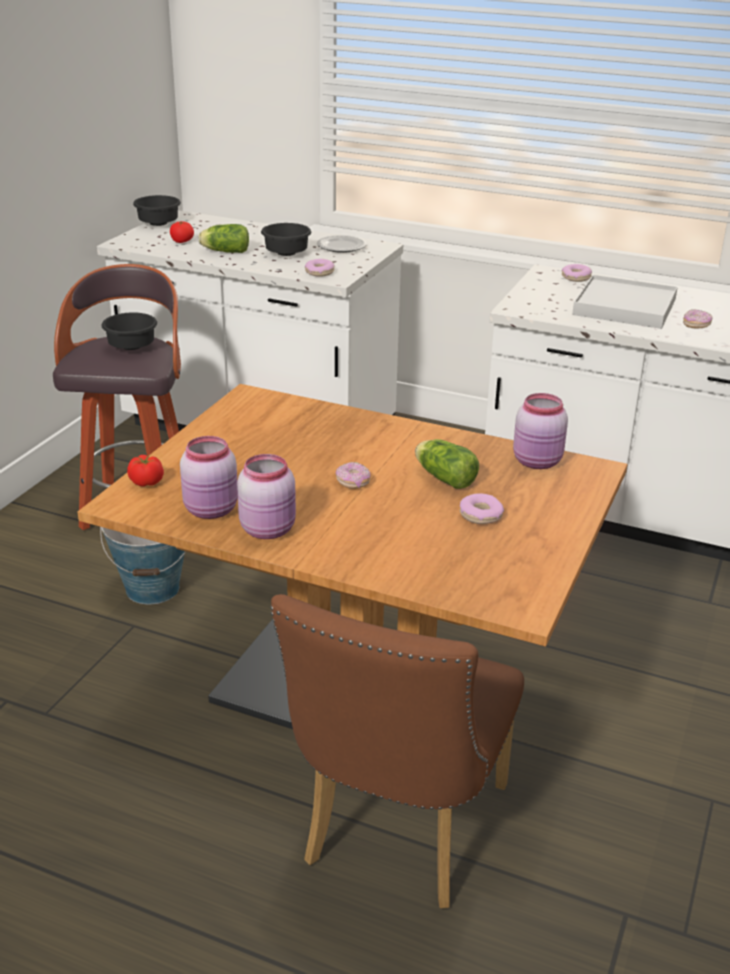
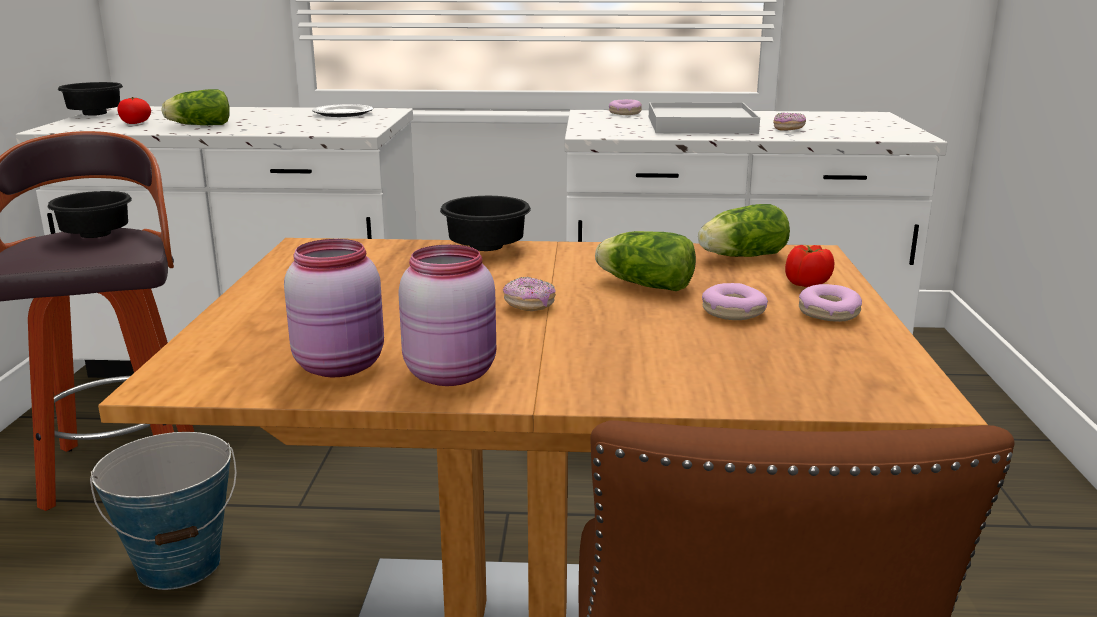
camera: 20 degrees left, 10 degrees down
(146, 482) = (207, 351): tomato -> tomato (806, 284)
(286, 254) = (280, 122): black bowl -> black bowl (487, 249)
(319, 272) = (334, 130): donut -> donut (828, 313)
(538, 462) = (739, 256): pink jar -> lettuce

